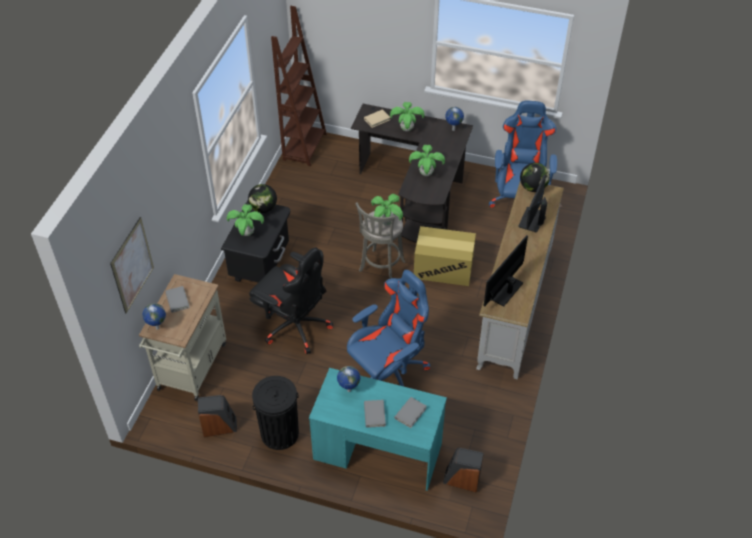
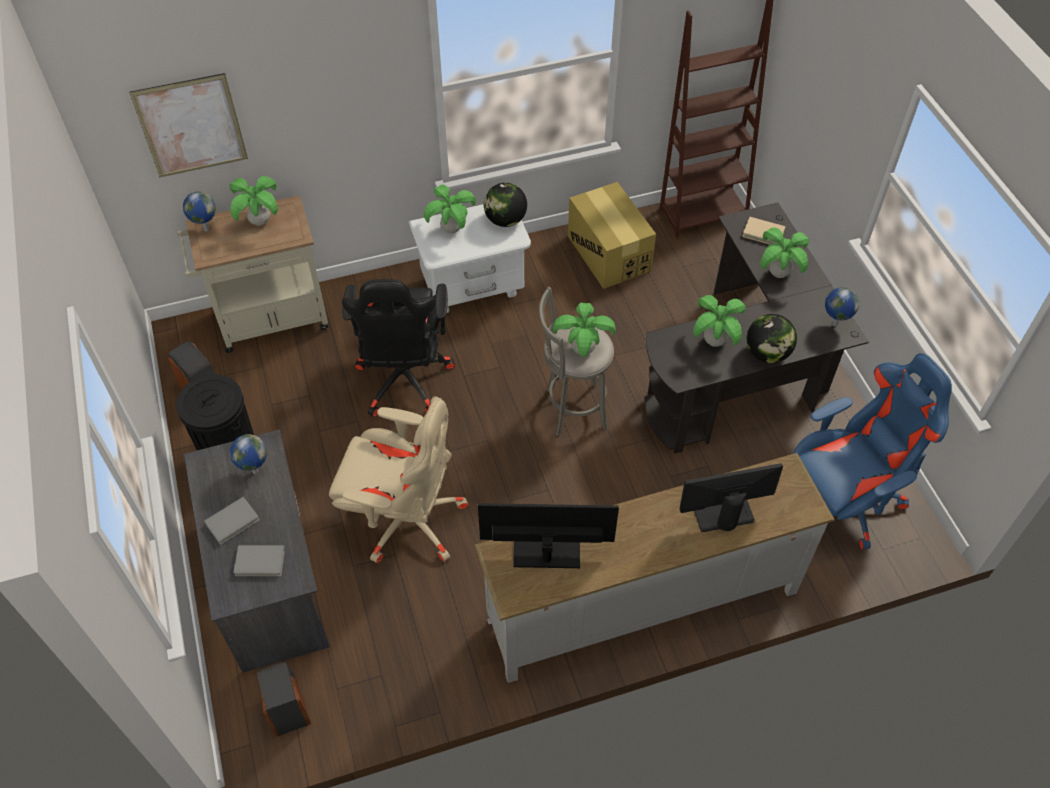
camera: 55 degrees right, 5 degrees up
(177, 300) = (260, 221): grey book -> potted plant
(262, 265) = (473, 290): black nightstand -> white nightstand
(377, 451) = (270, 578): turquoise desk -> grey desk
(387, 374) = (401, 518): blue office chair -> beige office chair
(443, 268) = (634, 479): cardboard box -> cardboard box (608, 253)
(533, 187) = (792, 478): globe -> globe (767, 353)

